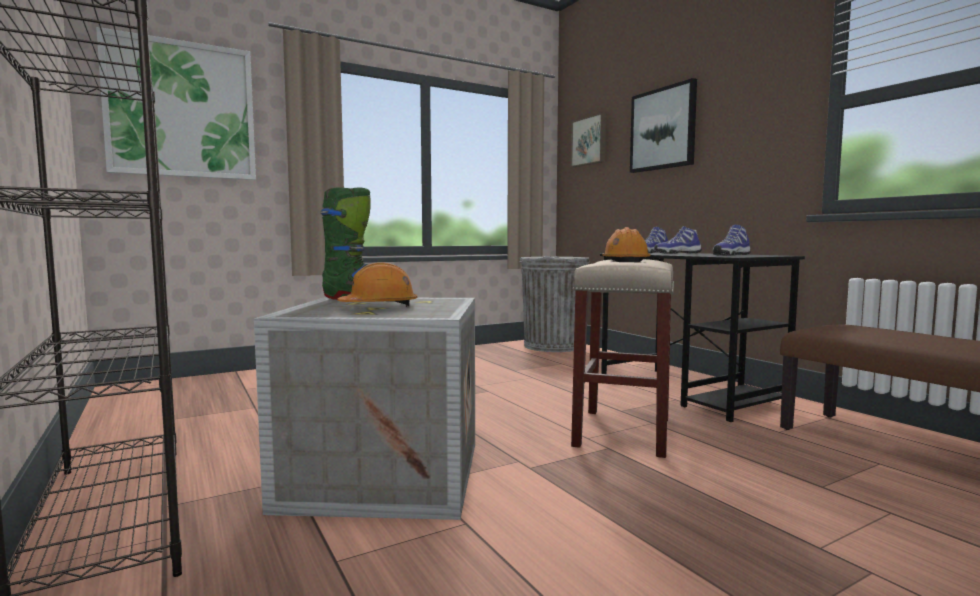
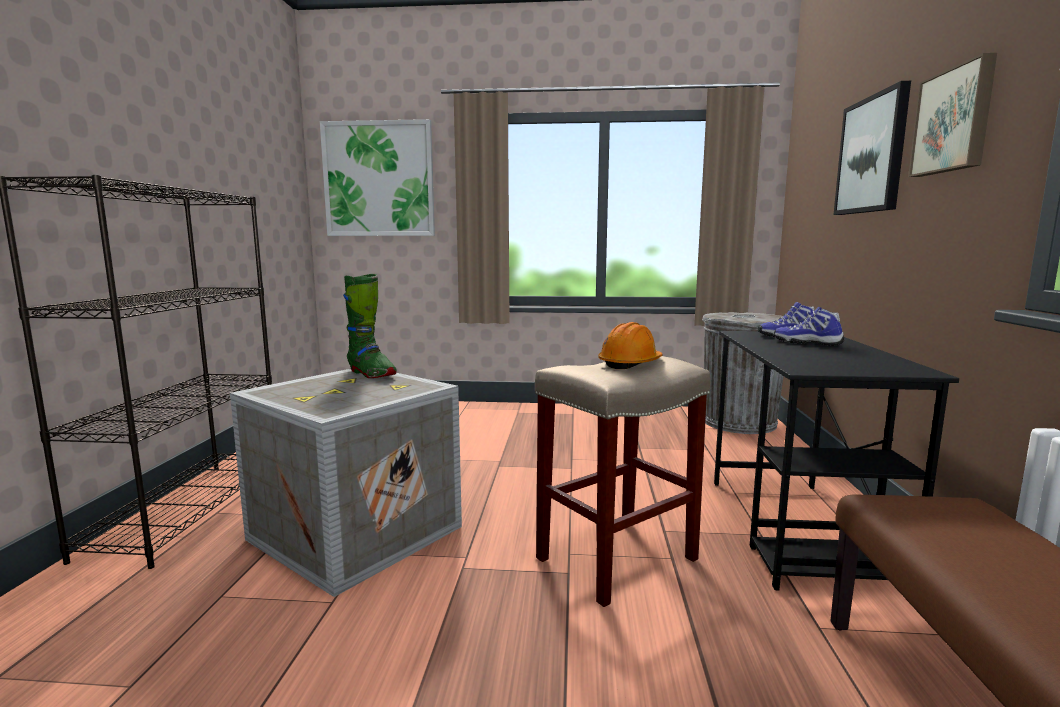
camera: 35 degrees right, 5 degrees up
(379, 307) = (340, 390): orange hard hat -> none
(589, 141) = (809, 168): picture -> picture (954, 121)
(730, 255) = (837, 361): shoe -> none

